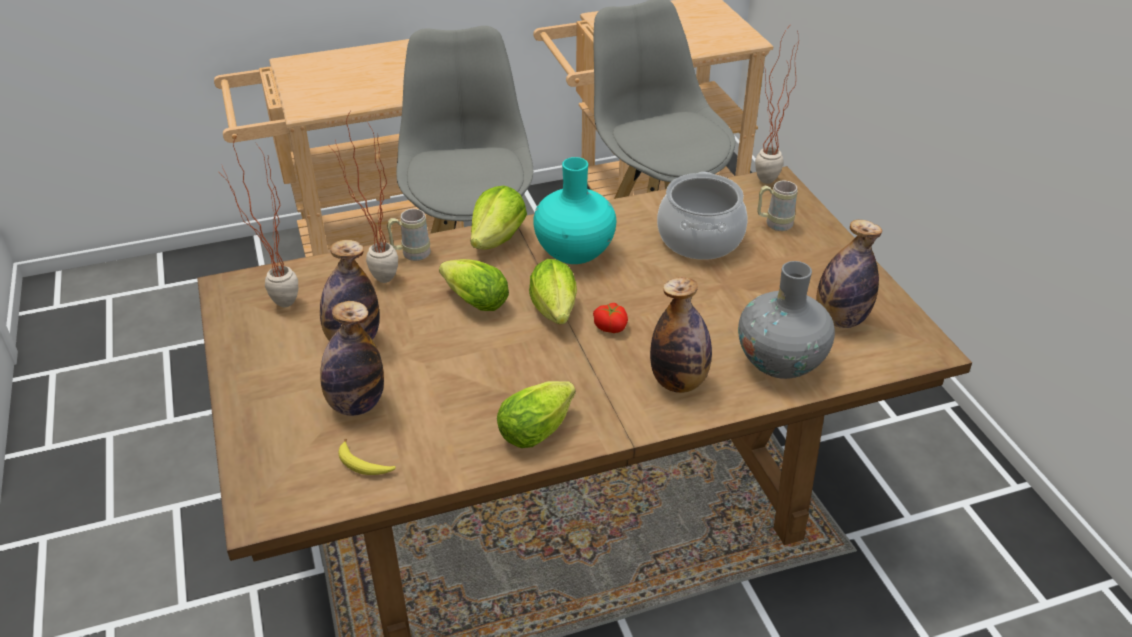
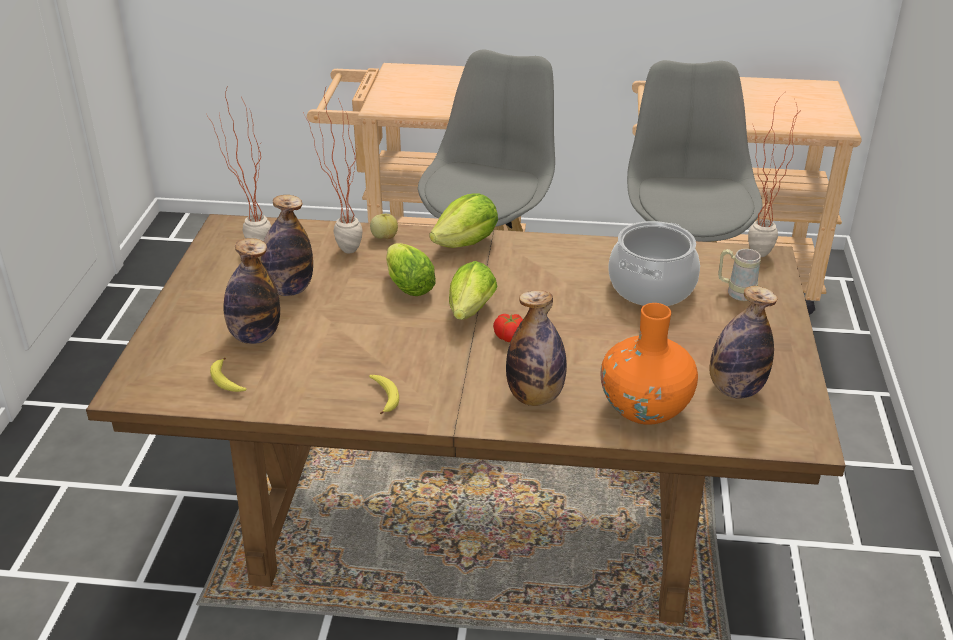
camera: 25 degrees right, 5 degrees down
(410, 254) = (384, 237): beige mug -> apple
(539, 428) = (385, 397): lettuce -> banana
(574, 251) = (526, 269): turquoise vase -> none
(780, 361) = (645, 408): grey vase -> orange vase

